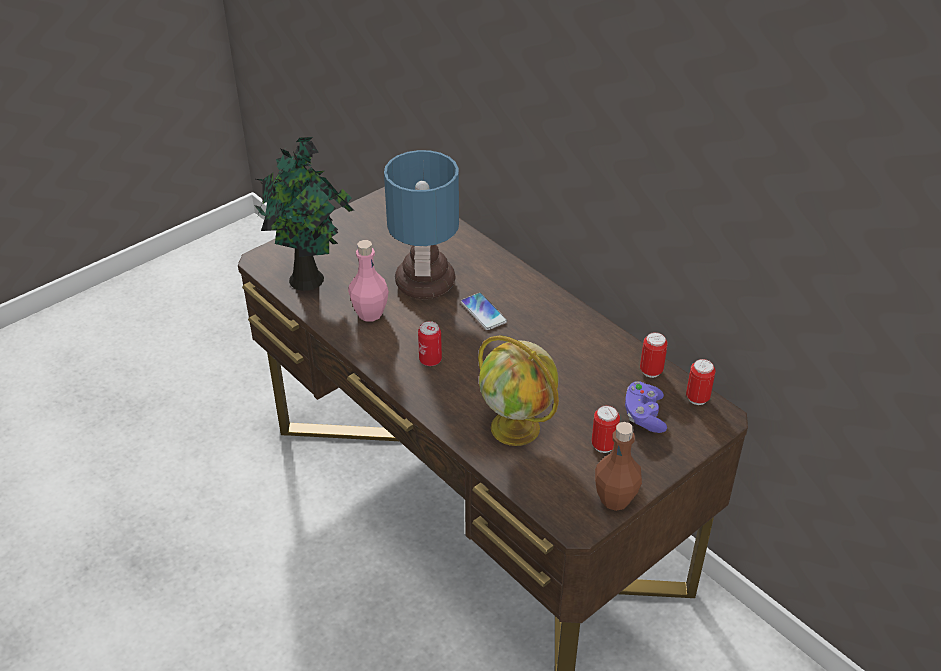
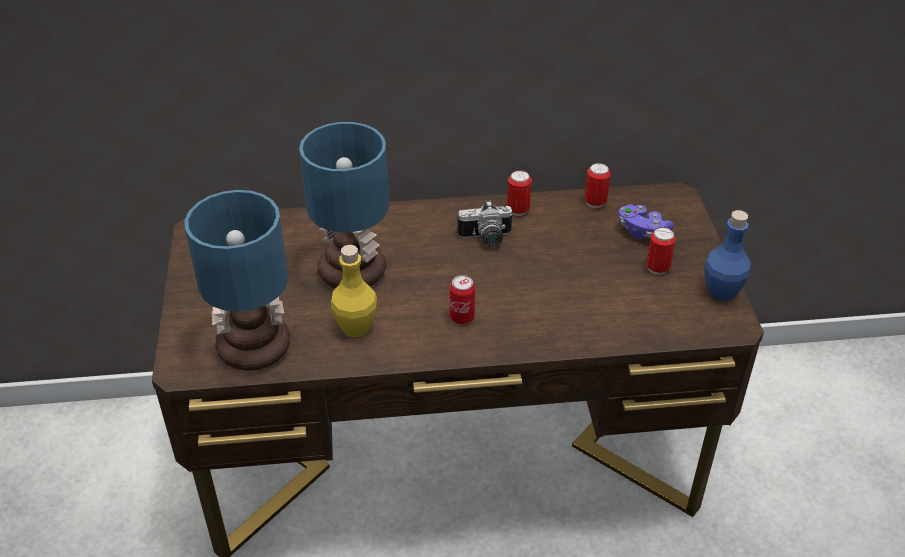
camera: 55 degrees left, 0 degrees up
(310, 279) = (257, 346): potted plant -> table lamp
(370, 313) = (356, 327): pink bottle -> yellow bottle
(483, 312) = (431, 255): phone -> none
(517, 428) = (597, 306): globe -> none
(533, 331) = (486, 239): none -> camera
(615, 499) = (721, 291): brown bottle -> blue bottle
(697, 398) = (646, 196): can -> can (518, 210)

